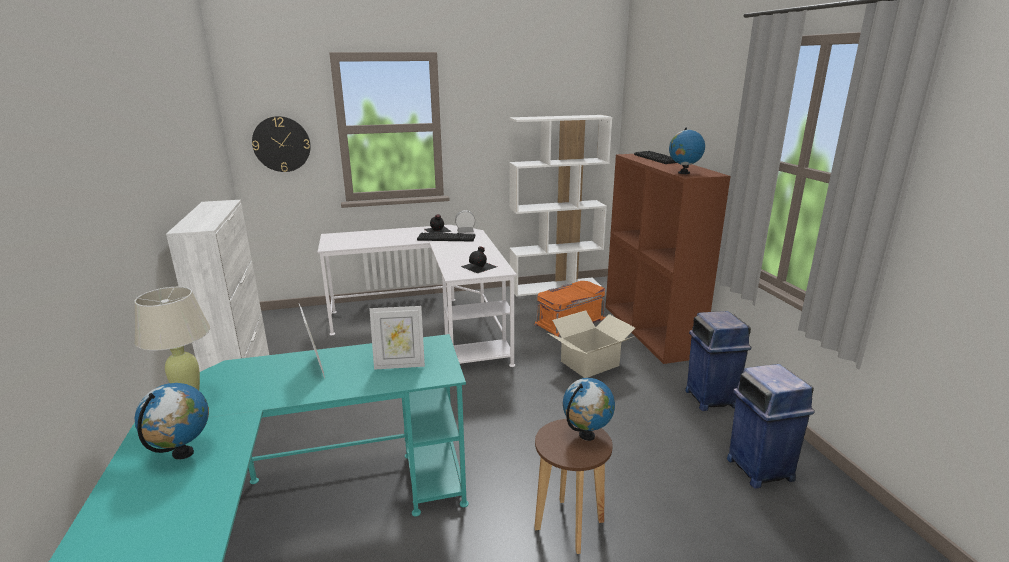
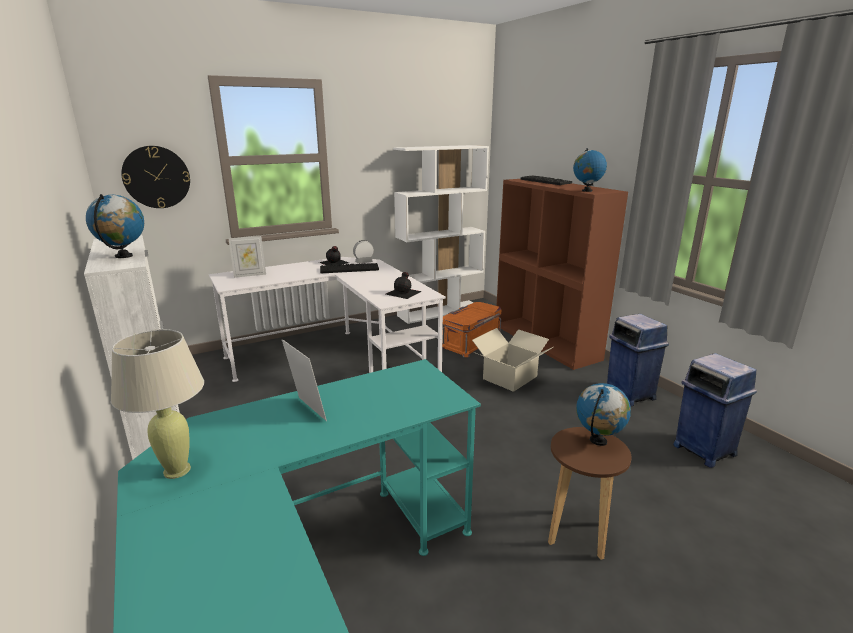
camera: 15 degrees left, 0 degrees up
(183, 453) = (213, 536): globe -> globe (124, 256)
(399, 365) = (399, 396): picture frame -> picture frame (250, 275)

